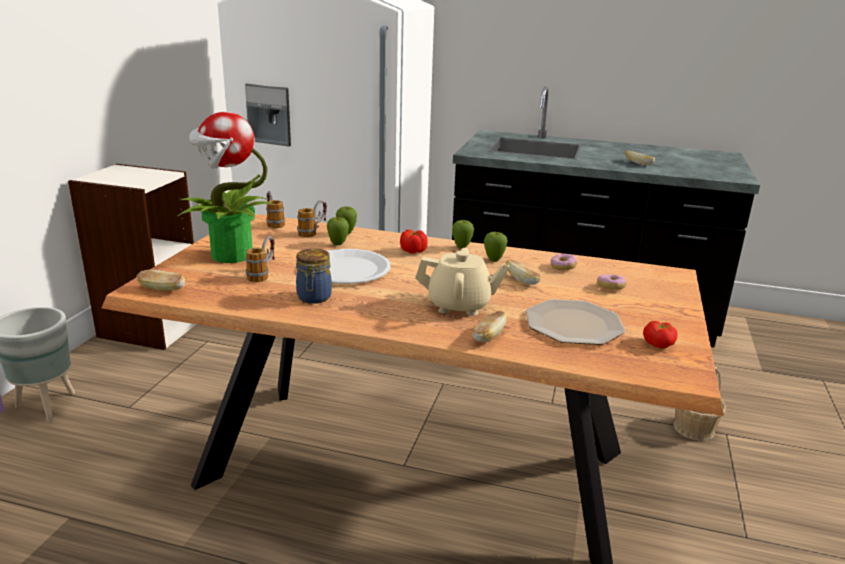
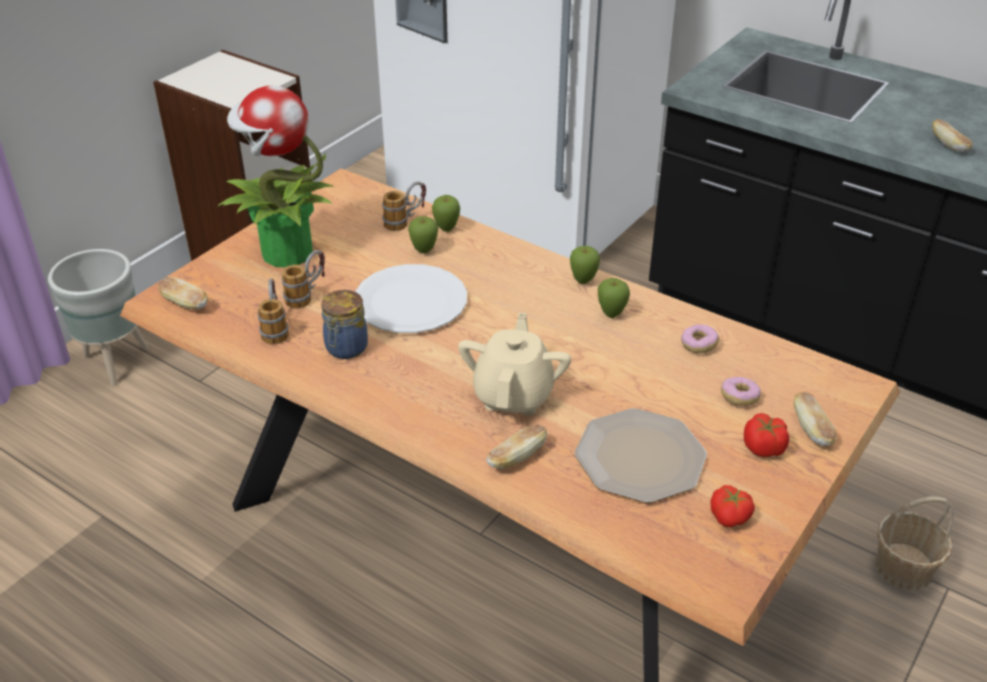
camera: 20 degrees right, 15 degrees up
(273, 223) = (365, 195): mug -> mug (275, 328)
(413, 251) = (514, 279): tomato -> tomato (763, 448)
(459, 305) = (514, 395): beige teapot -> beige teapot turned 105 degrees counterclockwise
(522, 280) = (624, 362): bread -> bread (811, 429)

